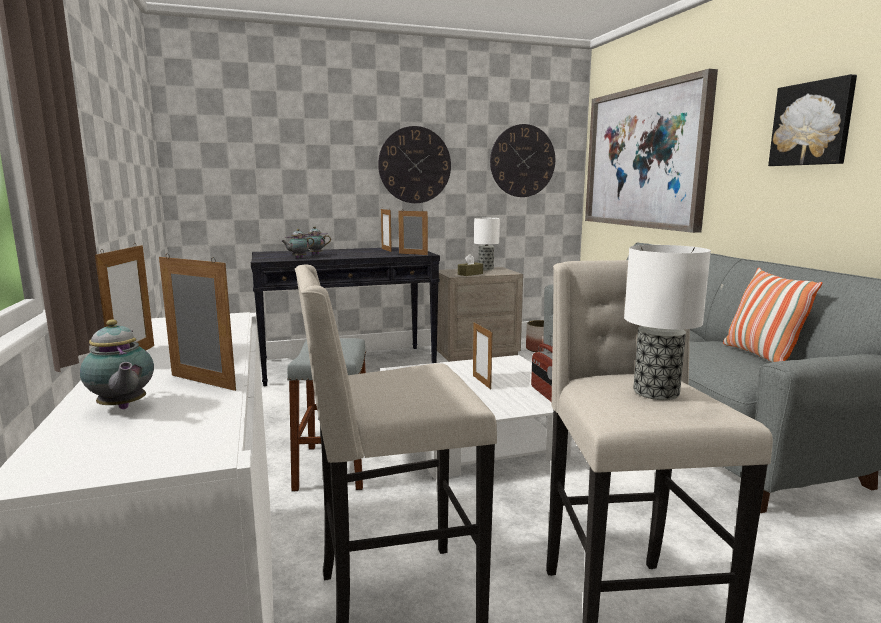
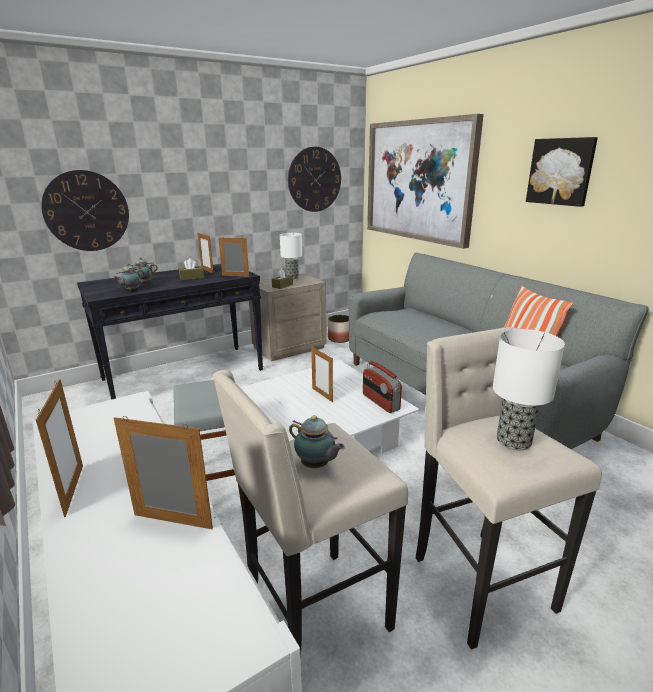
camera: 15 degrees left, 10 degrees up
(122, 408) = (120, 582): teapot -> teapot (316, 466)
(366, 253) = (192, 278): none -> brown tissue box
(414, 165) = (223, 188): wall clock -> wall clock (86, 211)

